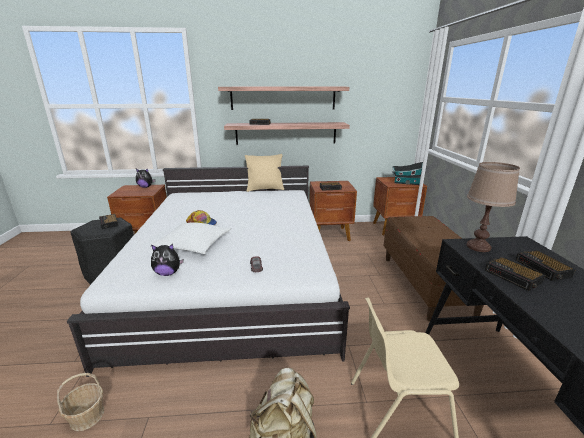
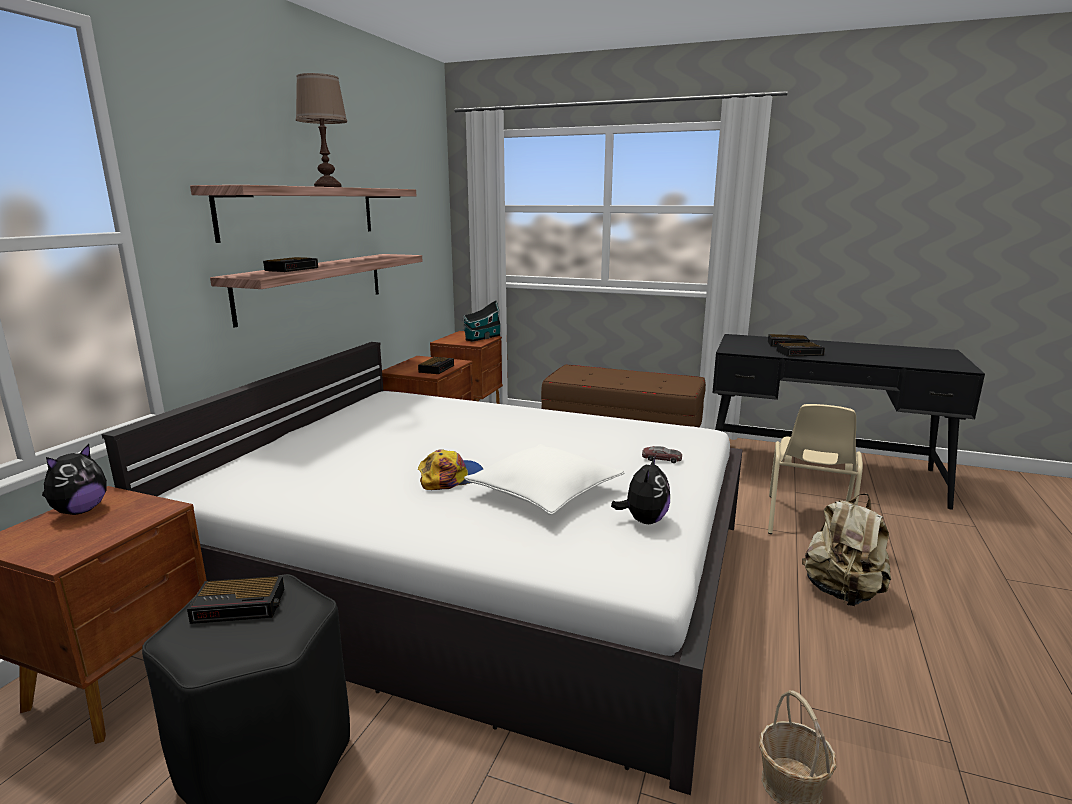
camera: 65 degrees left, 5 degrees down
(265, 189) = (328, 410): beige pillow -> none
(478, 247) = (740, 348): brown table lamp -> brown table lamp (327, 187)

